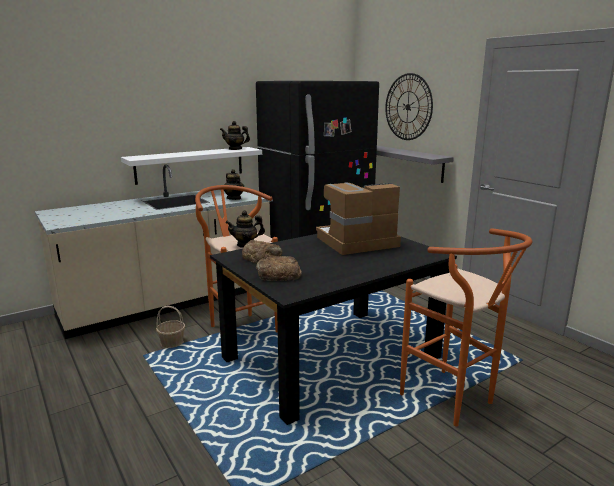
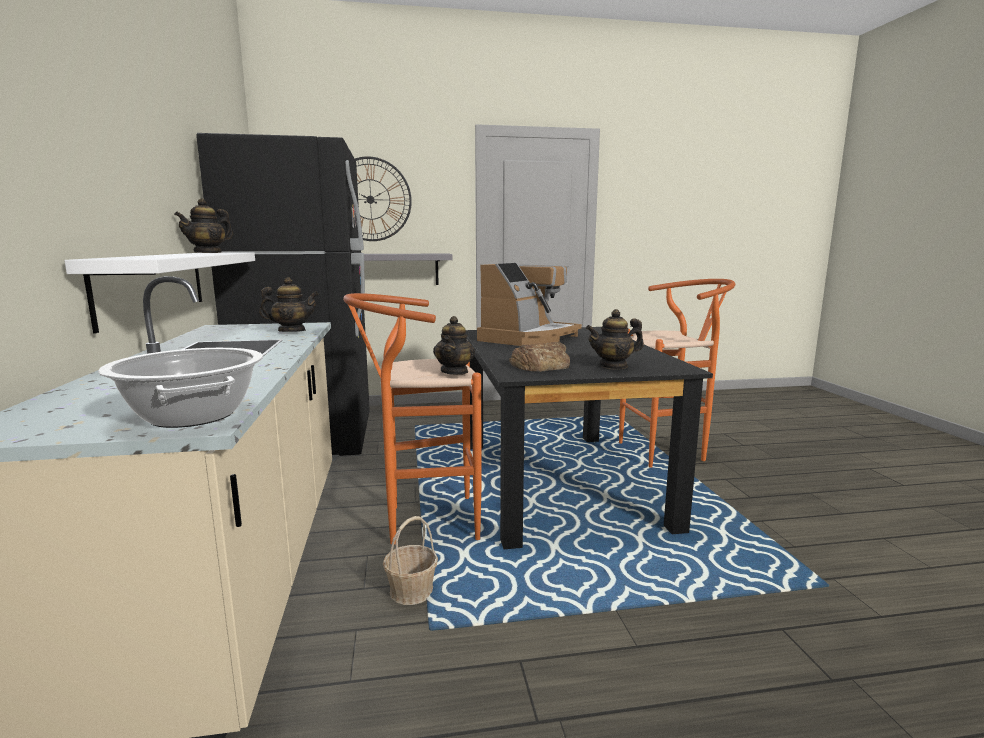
camera: 65 degrees left, 5 degrees down
(68, 222) = (193, 415): none -> cooking pot
(278, 274) = (613, 366): bread -> teapot
(356, 242) = (528, 338): coffee machine -> coffee machine turned 150 degrees counterclockwise

